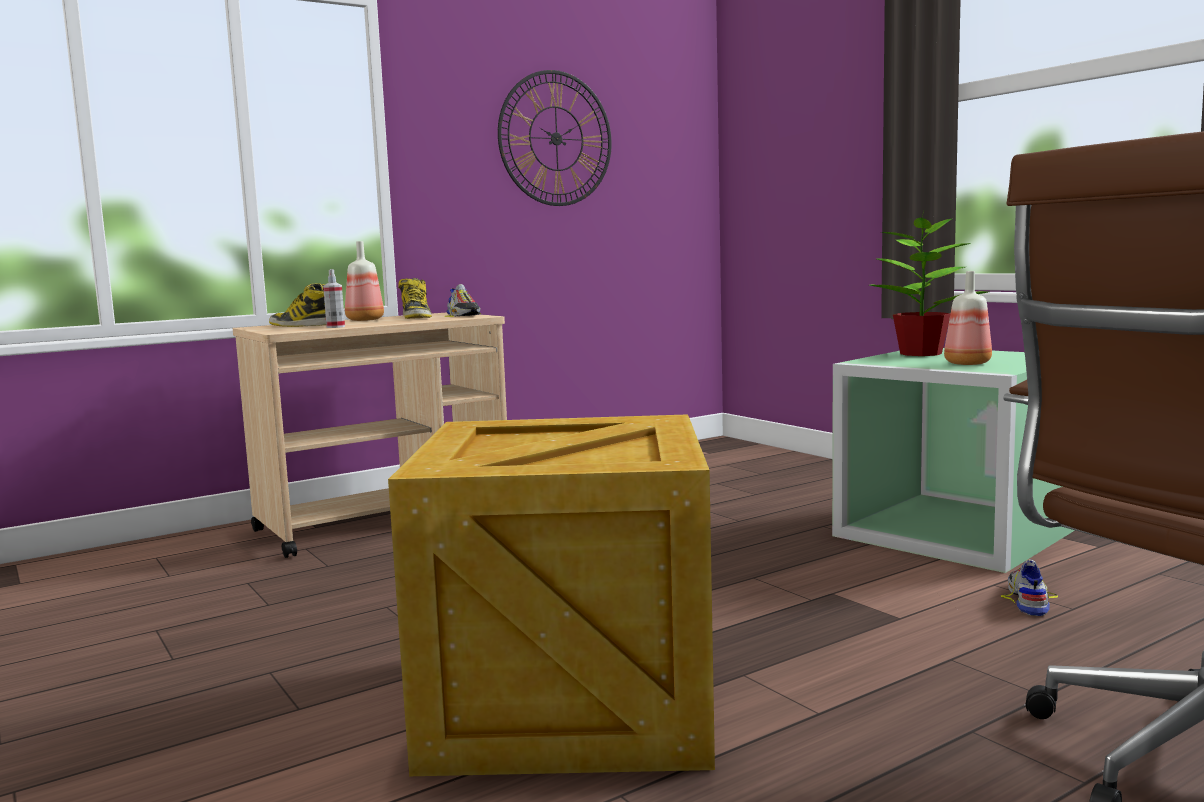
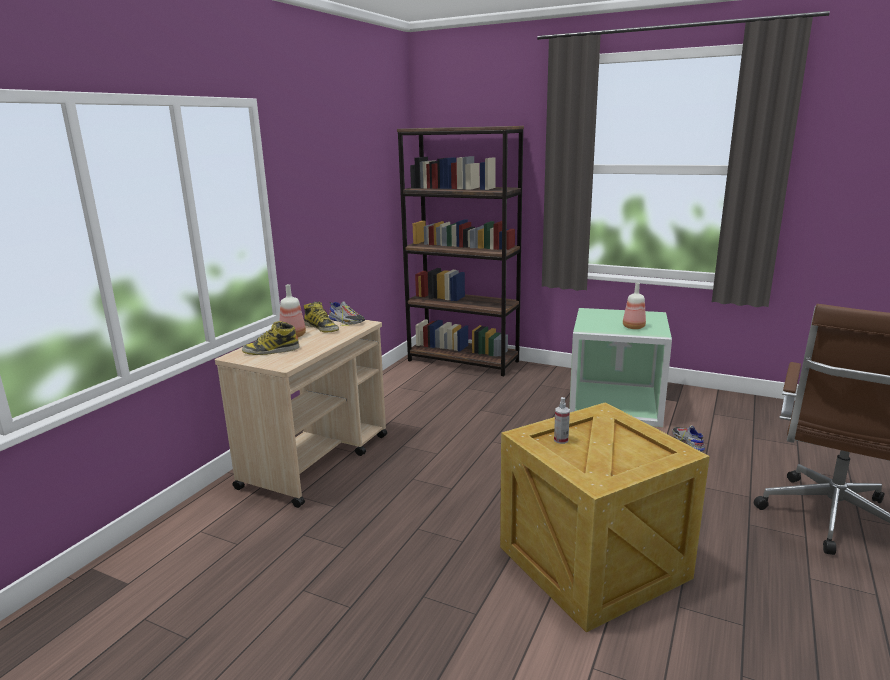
camera: 30 degrees left, 10 degrees up
(335, 327) = (306, 353): spray bottle -> spray bottle (561, 440)
(556, 138) = (347, 184): wall clock -> none
(762, 456) = (463, 361): none -> brown bookcase
(921, 353) = (595, 317): potted plant -> none

